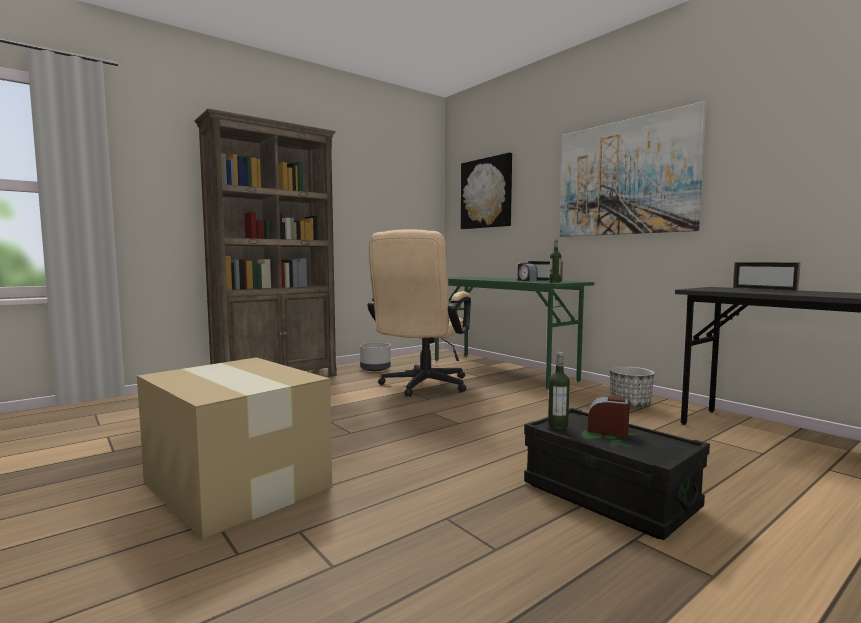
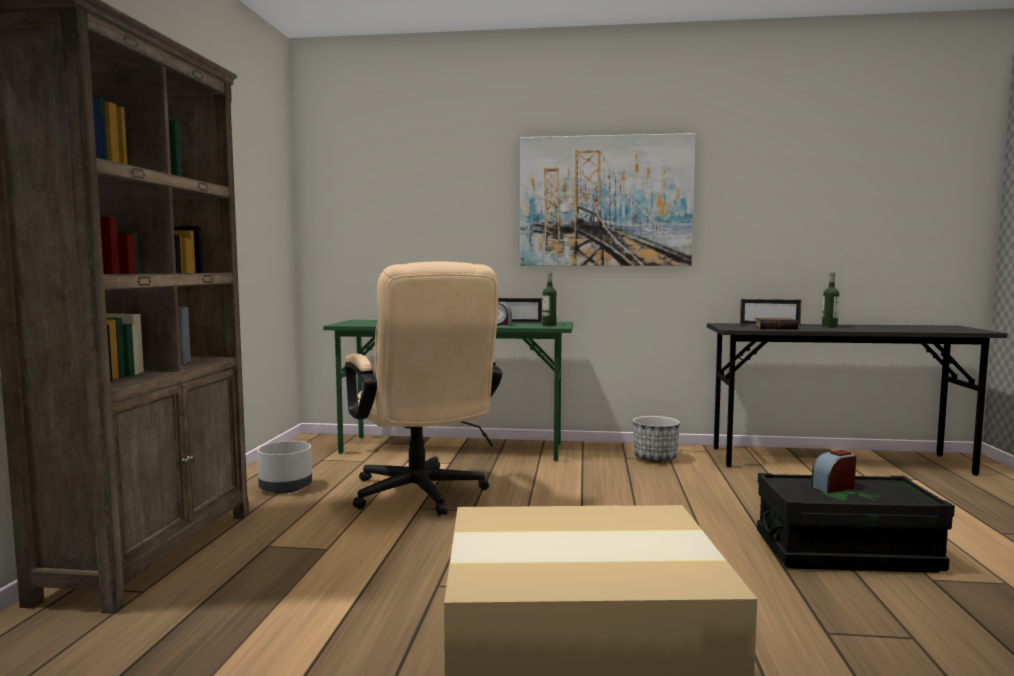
camera: 45 degrees left, 0 degrees up
(486, 193) = (386, 198): picture -> none
(558, 425) = (805, 494): bottle -> bottle (829, 327)
(748, 291) = (776, 328): none -> book

